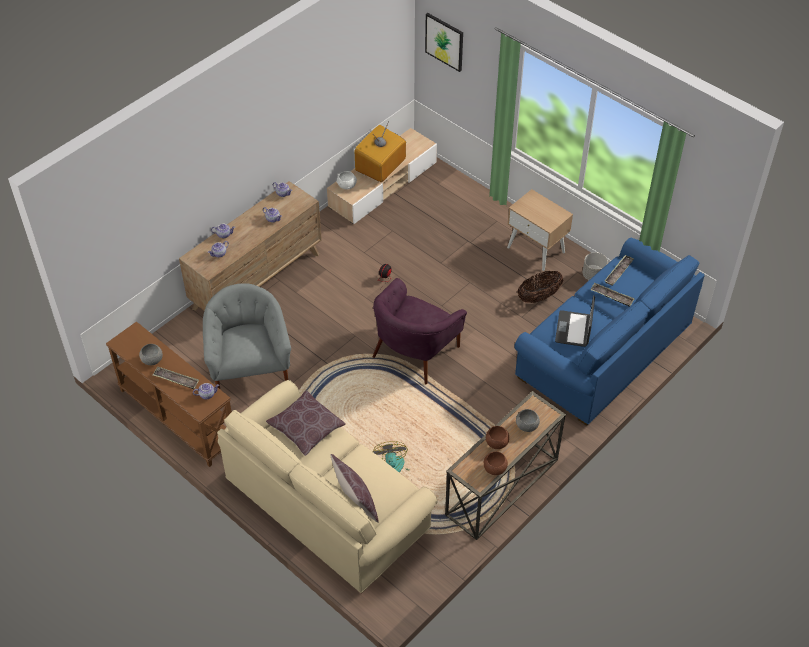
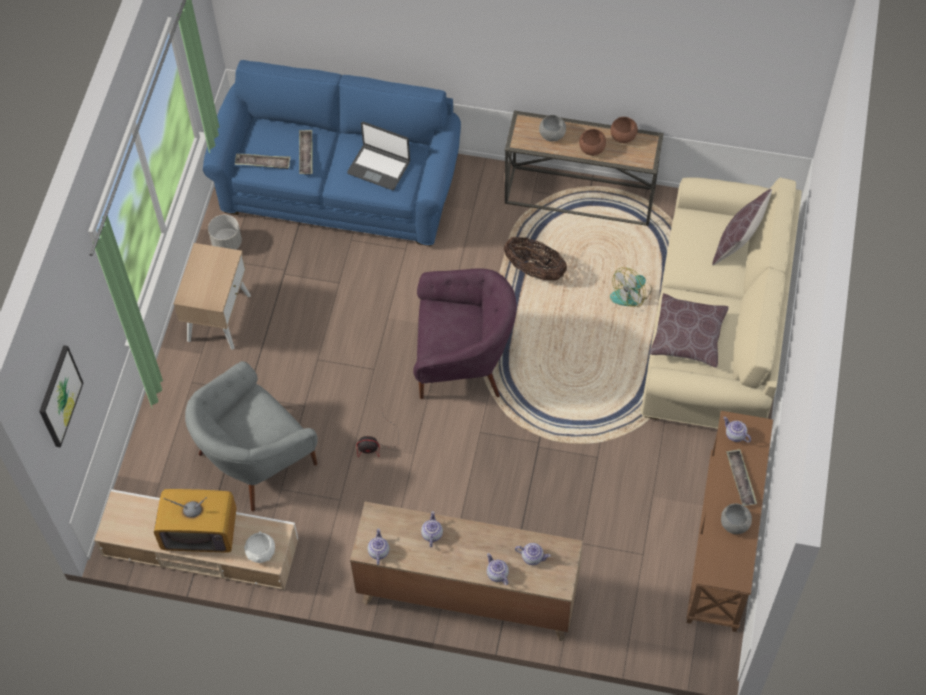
camera: 120 degrees left, 10 degrees up
(250, 368) = (604, 512): grey armchair -> grey armchair (256, 458)
(539, 297) = (296, 280): basket -> basket (534, 270)
(574, 329) = (379, 167): laptop -> laptop turned 45 degrees clockwise

